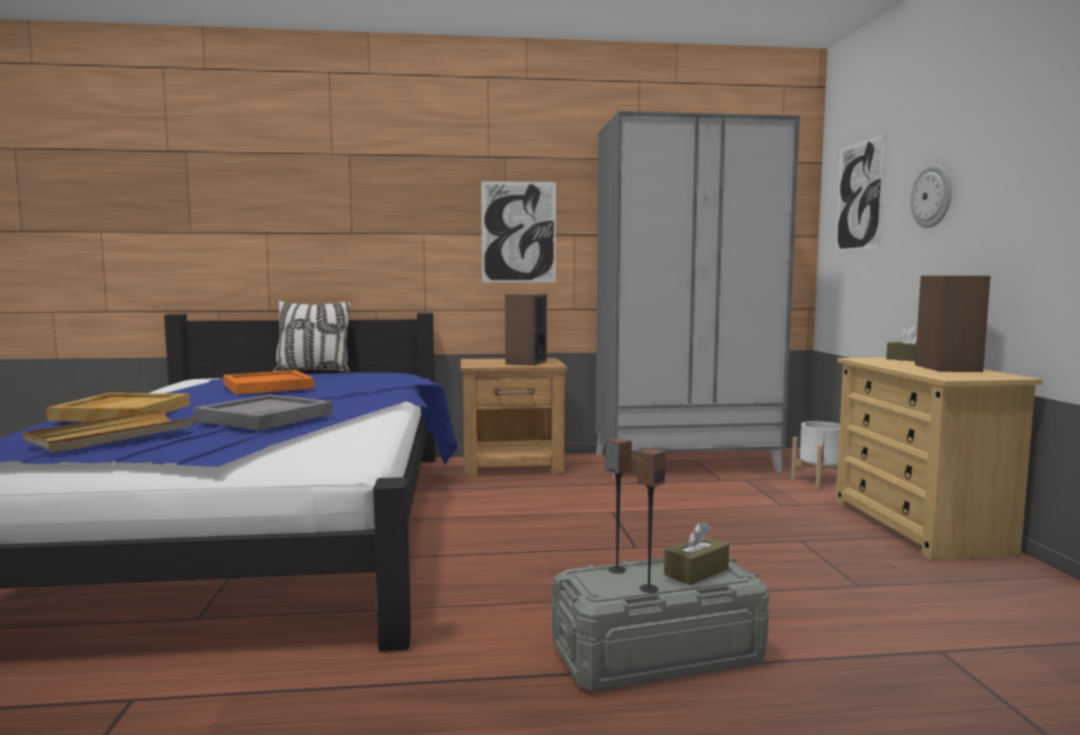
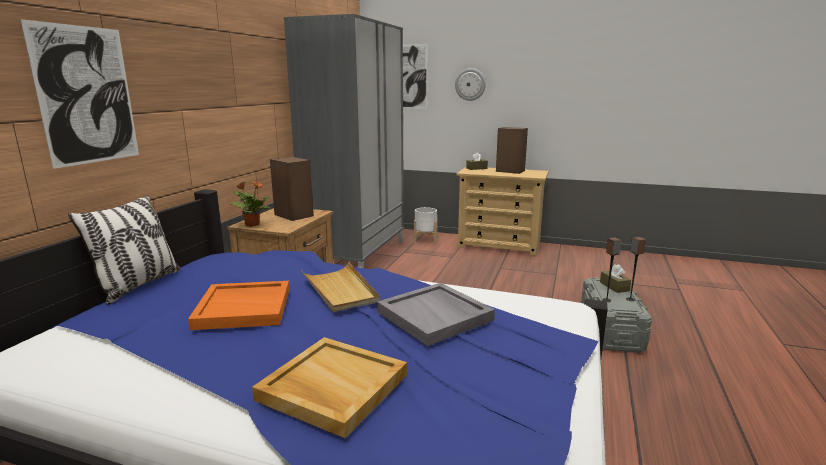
camera: 65 degrees left, 10 degrees up
(112, 436) = (479, 385): beige tray -> beige tray (340, 290)
(474, 360) = (252, 224): none -> potted plant
(518, 232) = (246, 103): picture -> picture (87, 95)

